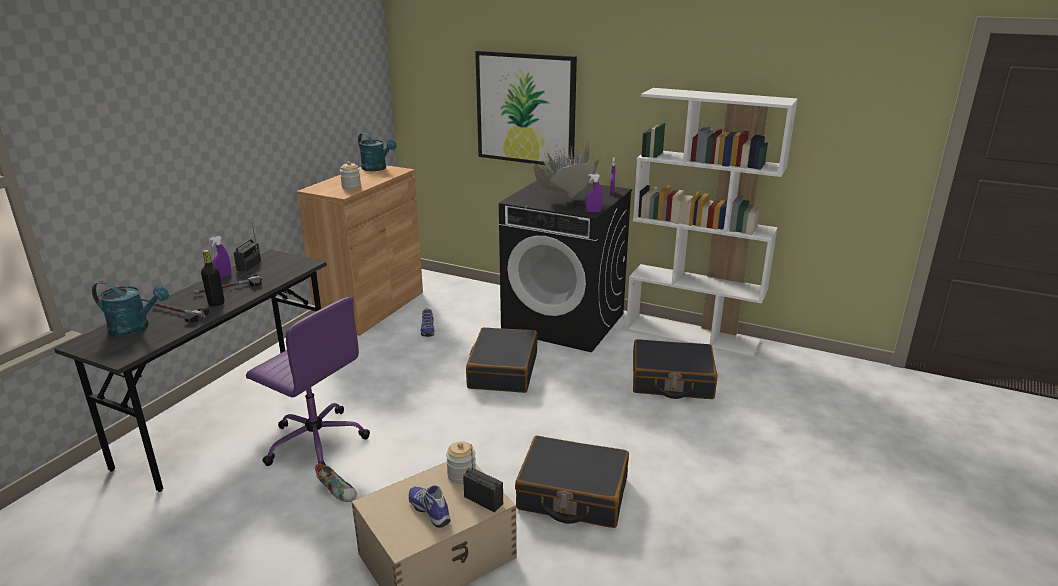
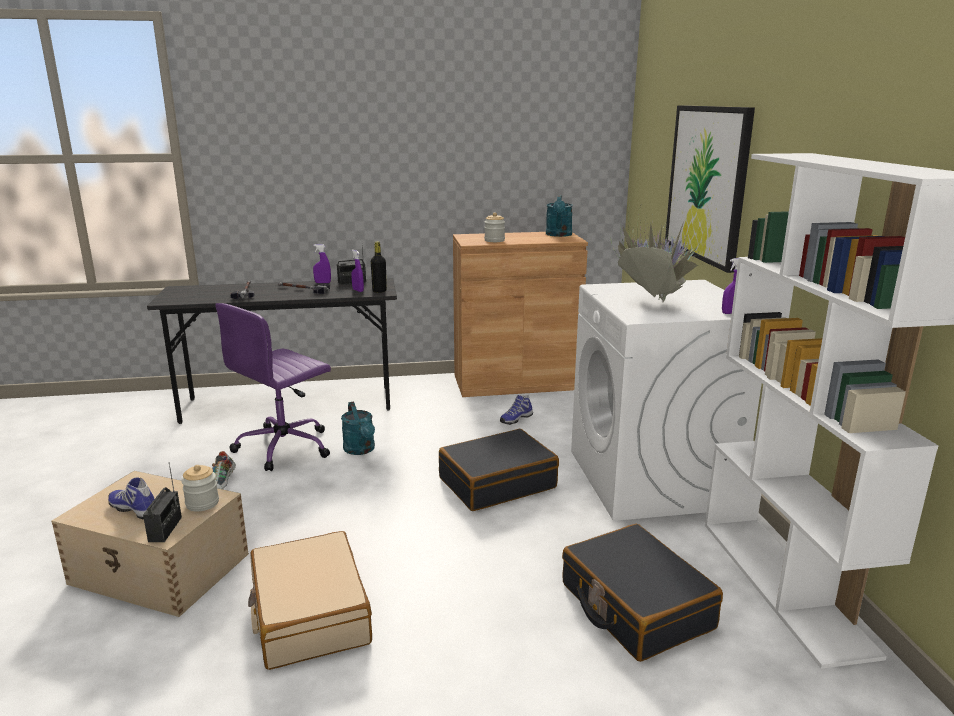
camera: 55 degrees right, 5 degrees down
(135, 328) = (211, 291): turquoise watering can -> turquoise watering can (361, 450)
(216, 303) = (274, 294): black bottle -> black bottle (379, 291)
(315, 441) = (285, 447): purple office chair -> purple office chair turned 45 degrees clockwise
(430, 510) = (135, 509): shoe -> shoe turned 75 degrees counterclockwise
(564, 322) = (652, 479): black washing machine -> white washing machine
(572, 494) = (309, 614): black suitcase -> beige suitcase
(593, 211) = (642, 319): purple spray bottle -> purple spray bottle (358, 290)

